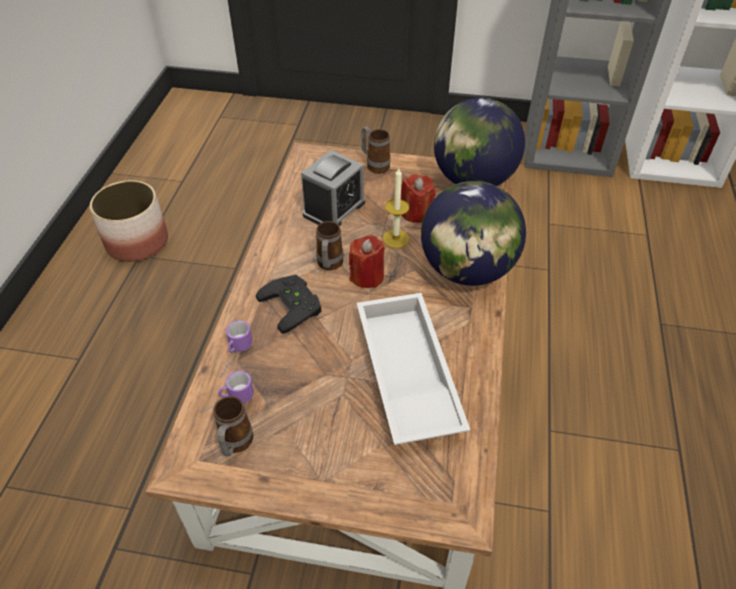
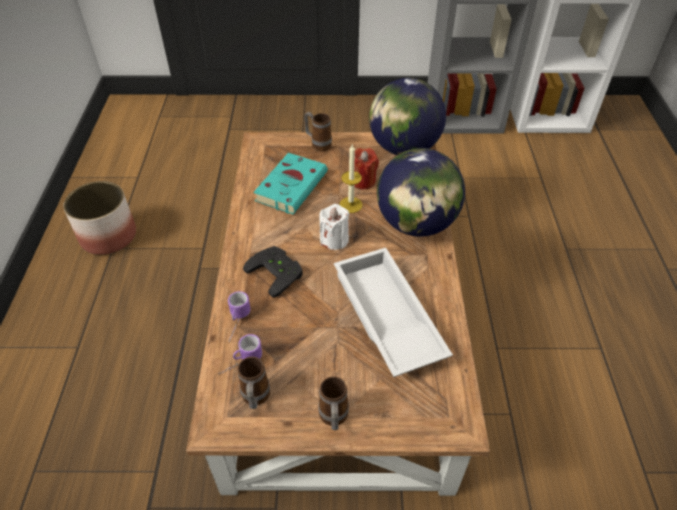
camera: 10 degrees left, 0 degrees up
(329, 265) = (299, 235): mug -> mug (333, 419)
(334, 209) = (292, 185): alarm clock -> turquoise book
(367, 276) = (334, 239): red candle -> white candle

